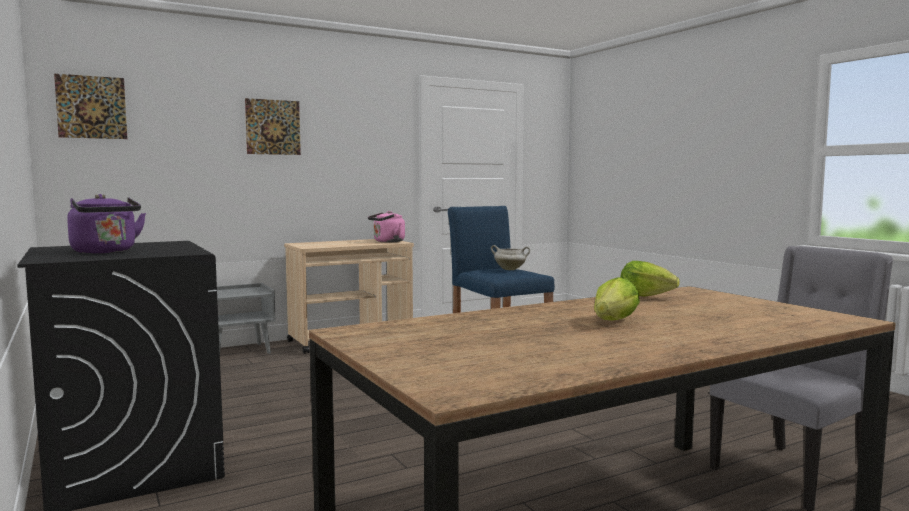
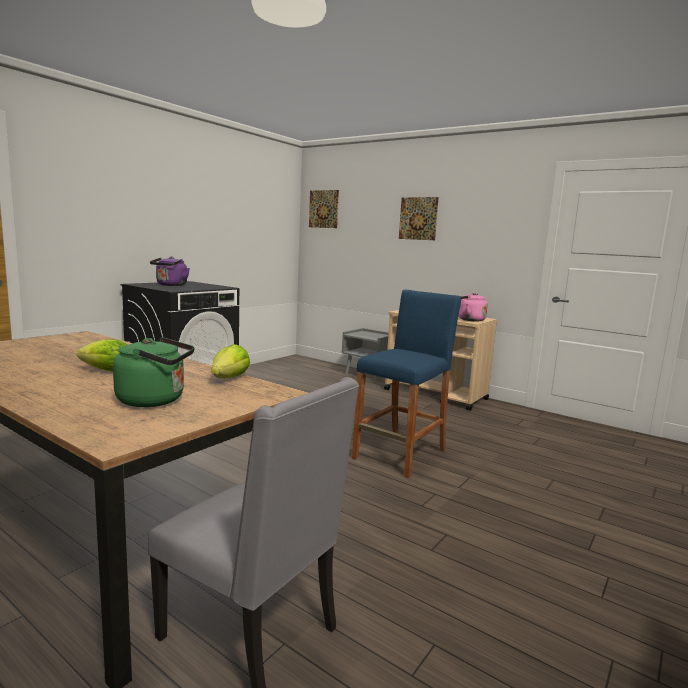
camera: 65 degrees right, 5 degrees up
(510, 269) = (407, 354): white cooking pot -> none
(731, 311) = (155, 400): none -> green kettle

